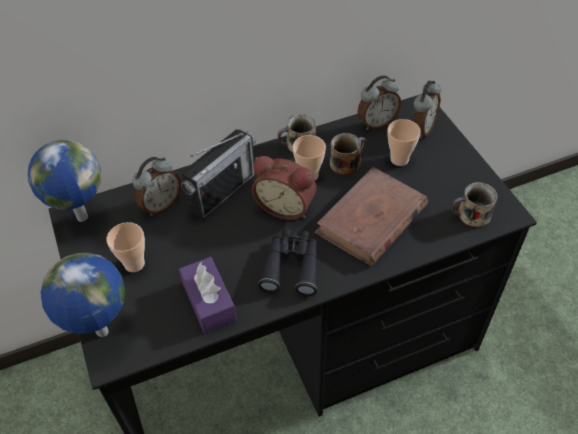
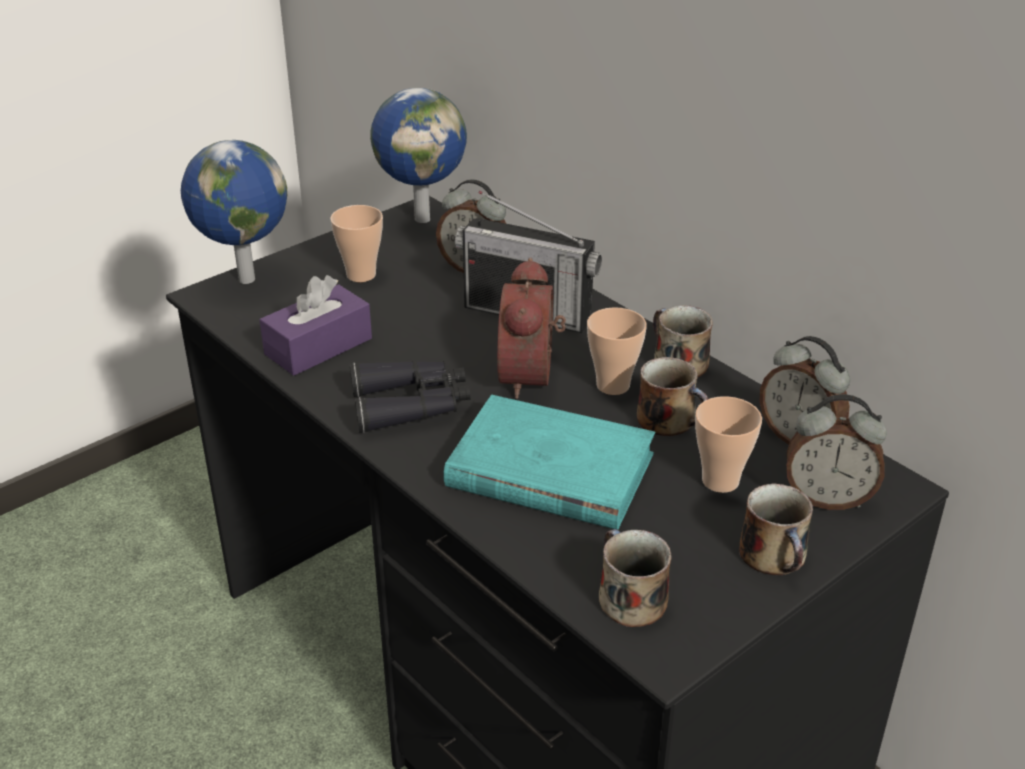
camera: 70 degrees right, 15 degrees down
(371, 220) = (549, 470): brown book -> turquoise book
(455, 158) = (775, 556): none -> mug

